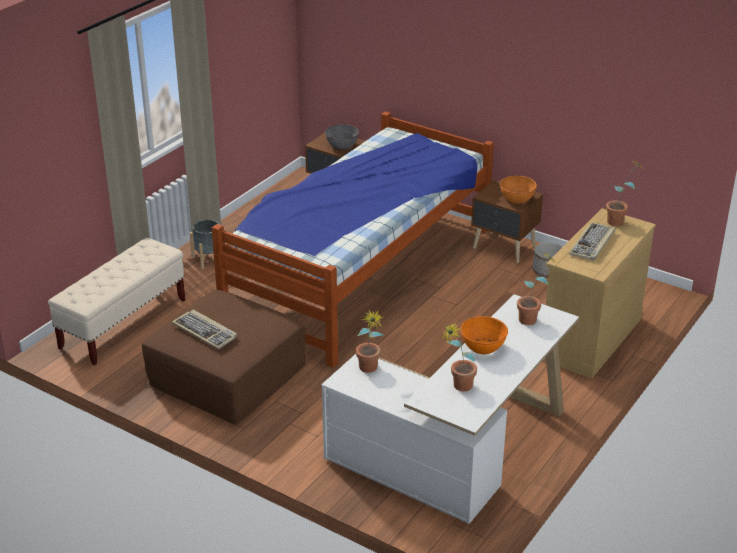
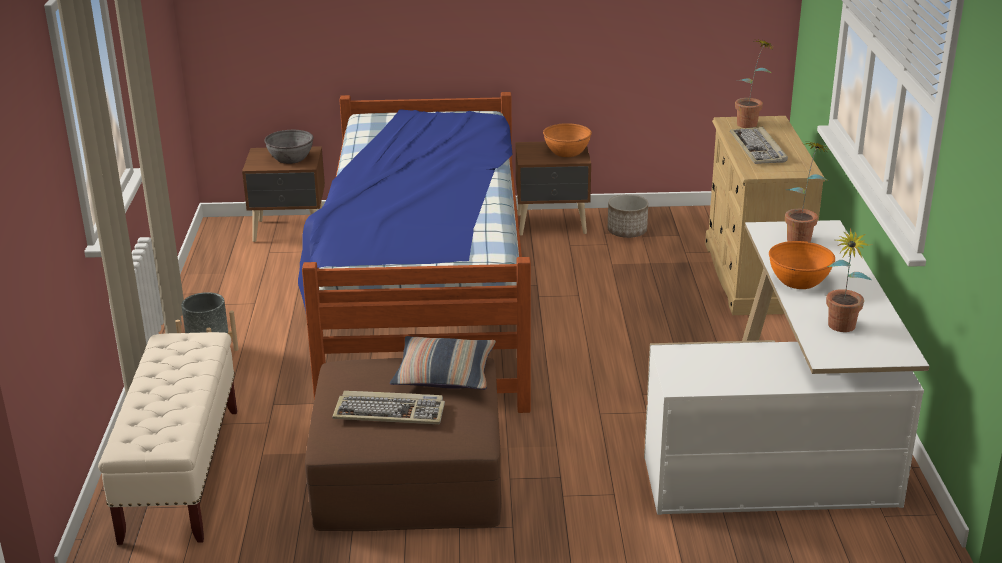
camera: 35 degrees left, 5 degrees down
(260, 322) = (444, 374): none -> pillow
(369, 370) = (695, 360): potted plant -> none

